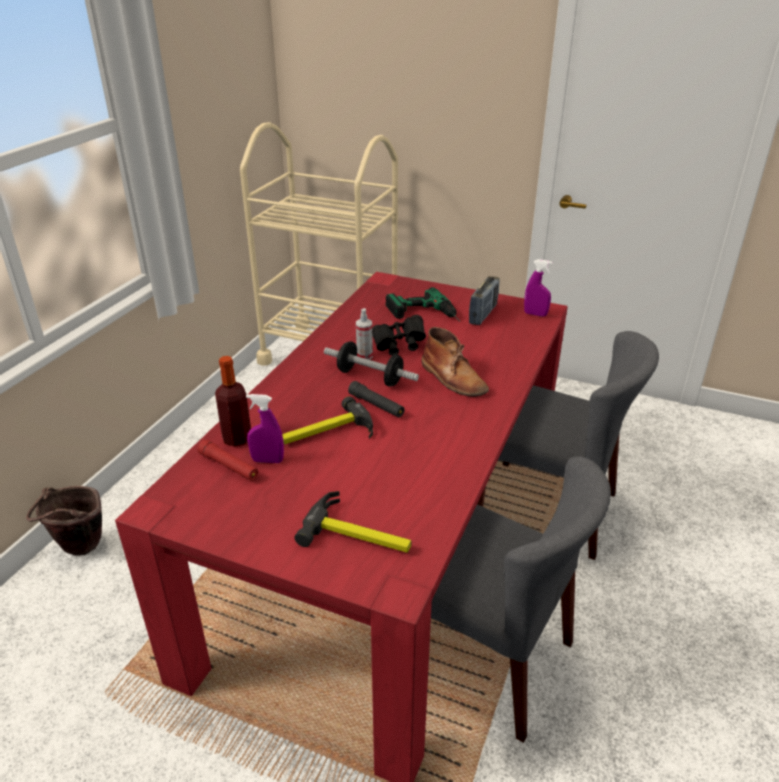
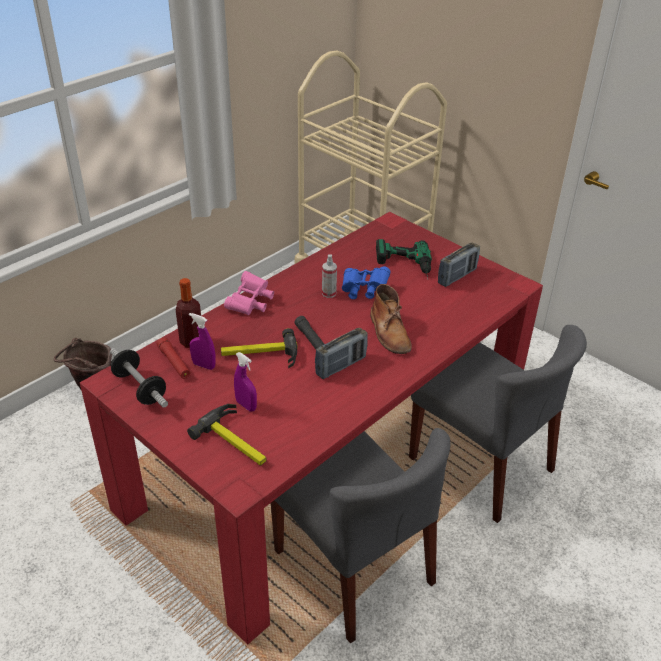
camera: 20 degrees right, 5 degrees up
(283, 383) = (250, 303): none -> pink binoculars
(370, 377) = (322, 314): dumbbell -> dumbbell (140, 388)
(399, 345) = (363, 290): black binoculars -> blue binoculars
(425, 423) = (341, 366): none -> radio
(535, 314) = (505, 287): purple spray bottle -> purple spray bottle (246, 405)

